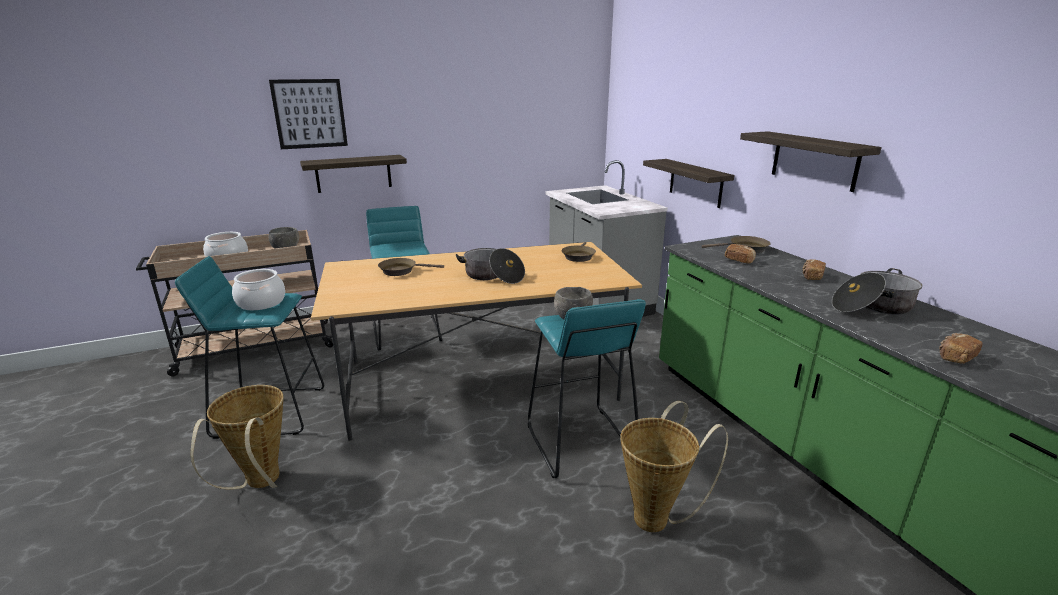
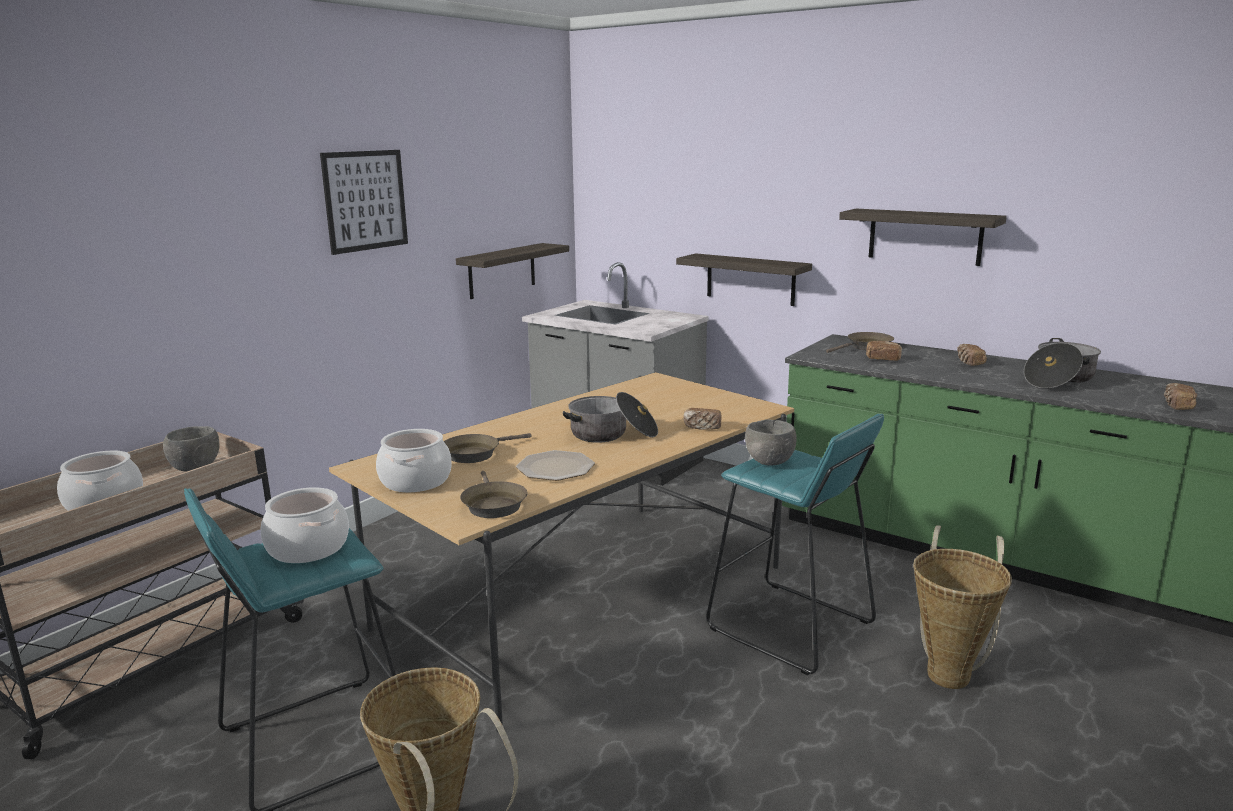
camera: 30 degrees left, 5 degrees down
(309, 114) = (199, 227): picture -> picture (365, 200)
(348, 279) = (415, 481): none -> cooking pot
(353, 173) = (269, 321): shelf -> shelf (502, 270)
(407, 332) = (399, 565): turquoise stool -> none
(426, 289) = (555, 467): none -> plate
(554, 284) = (702, 427): none -> bread
(578, 256) = (672, 391): brown frying pan -> brown frying pan (493, 505)

